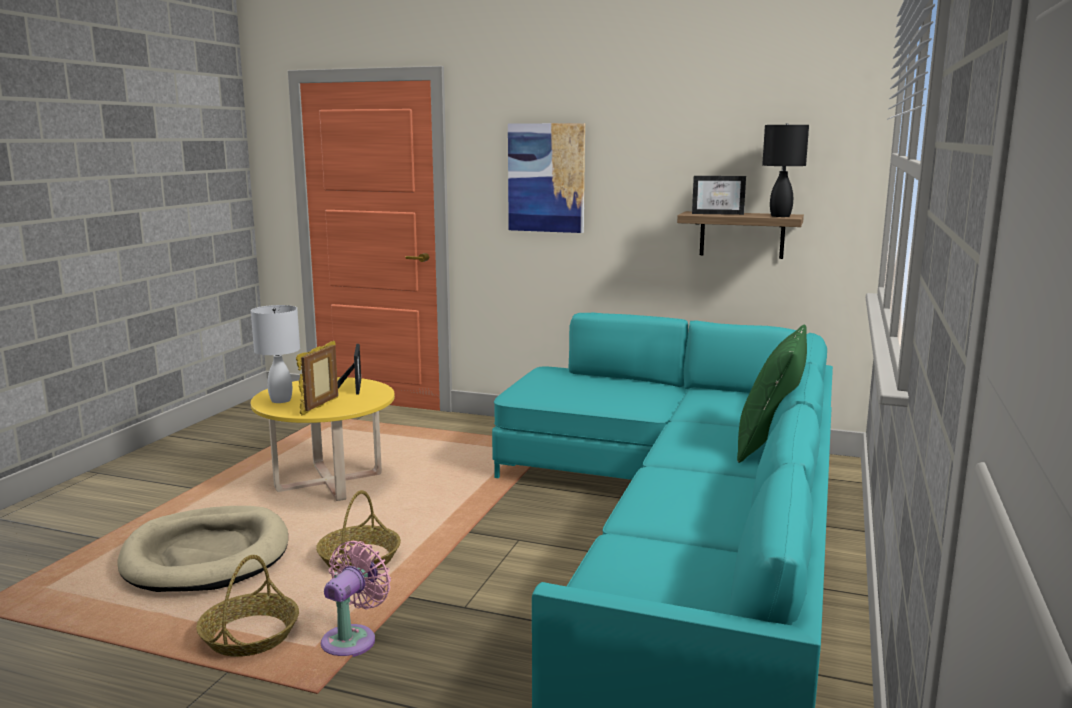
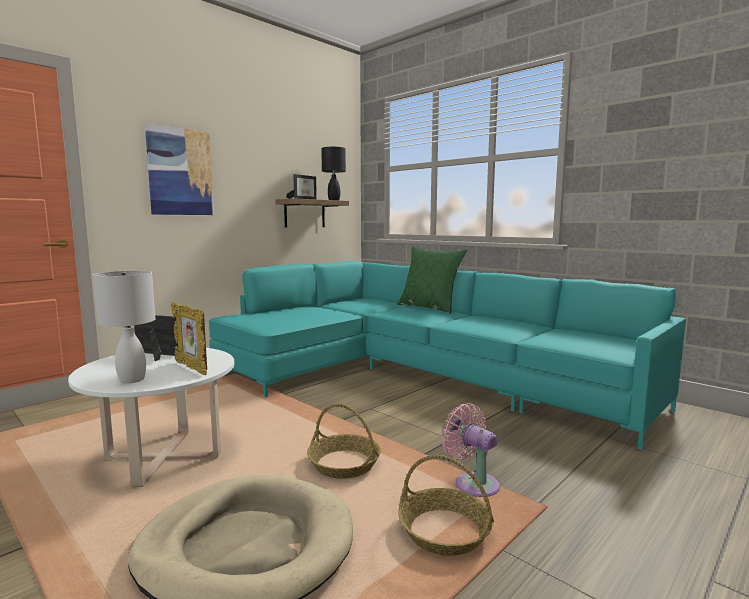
camera: 65 degrees left, 5 degrees down
(329, 482) = (163, 458): yellow coffee table -> white coffee table

